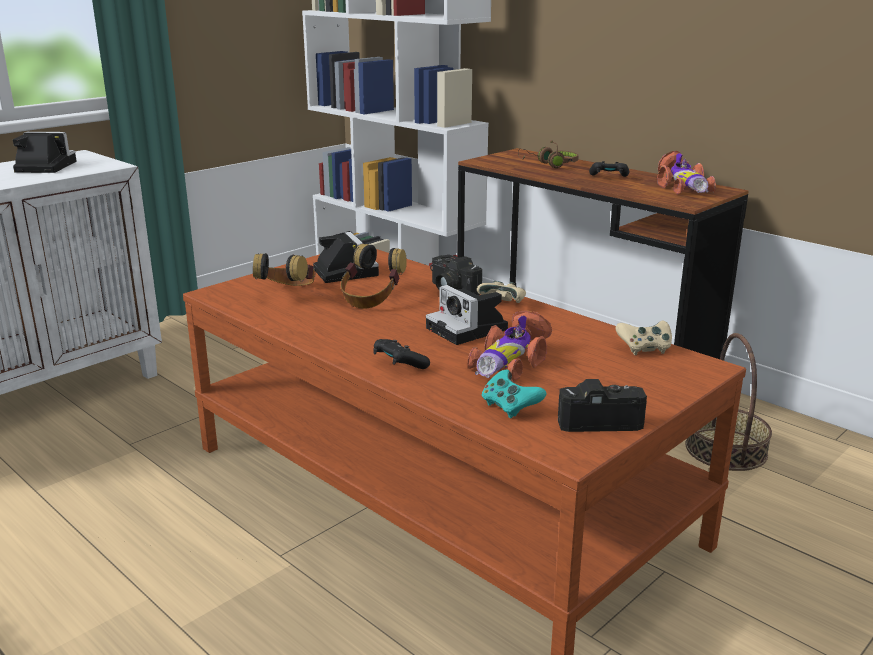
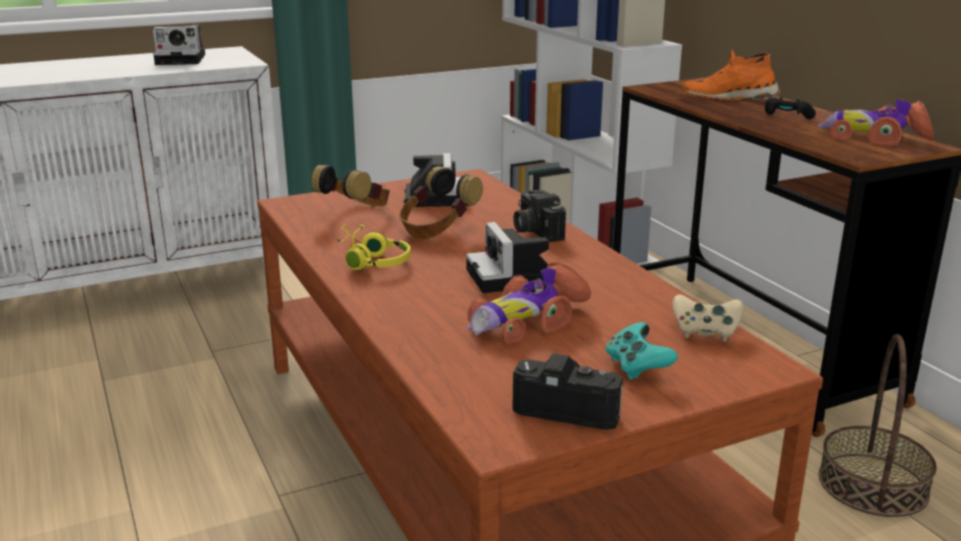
camera: 20 degrees right, 0 degrees up
(43, 167) = (183, 59): camera -> camera turned 150 degrees clockwise
(339, 332) = (370, 261): none -> yellow headphones
(399, 364) = (400, 305): black game controller -> none
(503, 303) = (579, 254): beige game controller -> none
(510, 407) = (478, 373): turquoise game controller -> turquoise game controller (637, 367)
(550, 164) = (729, 98): brown headphones -> orange shoe
(683, 187) = (873, 138): toy car -> toy car turned 105 degrees clockwise

